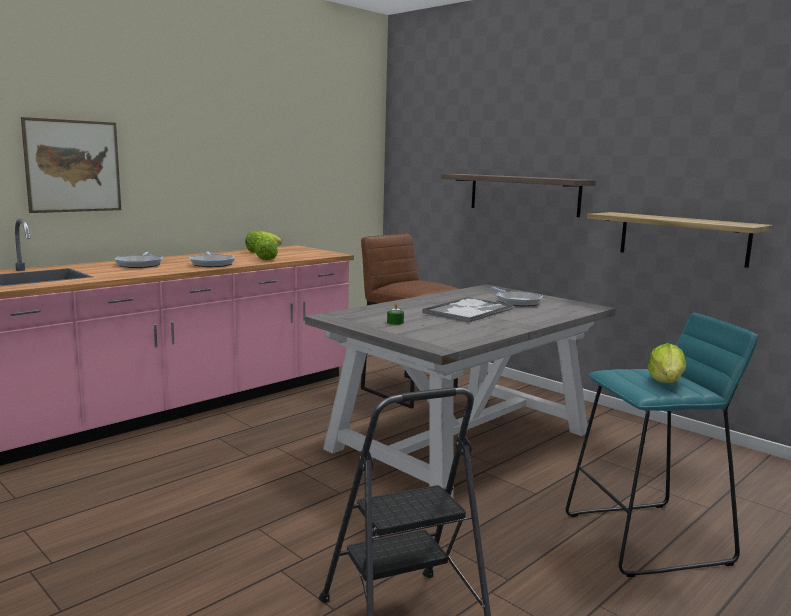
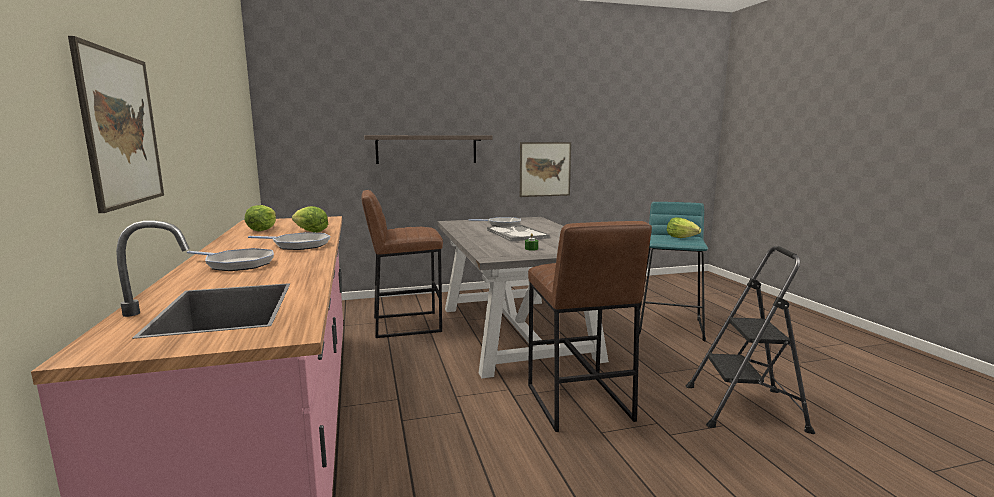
camera: 60 degrees left, 0 degrees up
(312, 506) = (579, 403): none -> brown stool
(683, 238) = (545, 169): shelf -> picture

